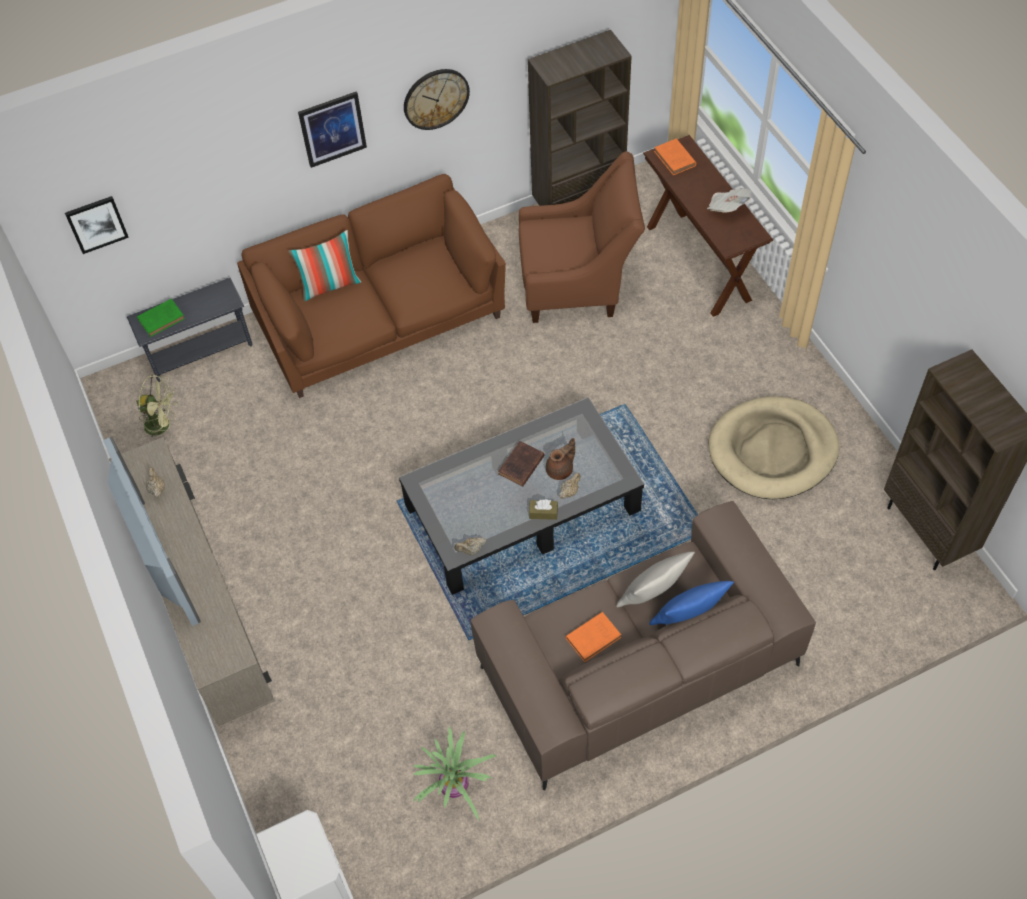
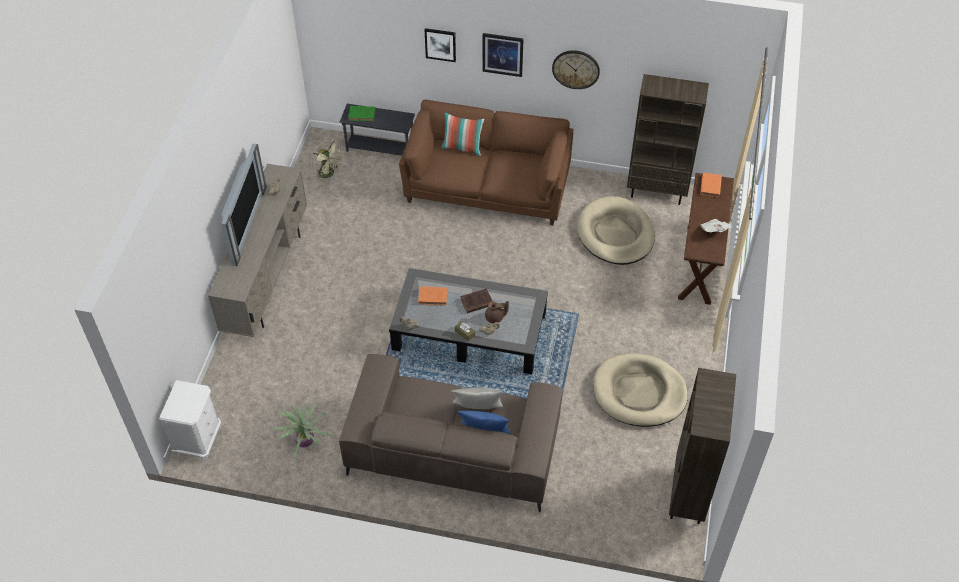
camera: 35 degrees right, 5 degrees down
(96, 224) = (345, 38): picture -> picture (440, 44)
(578, 284) = (615, 234): brown armchair -> beige dog bed
(594, 637) = (426, 409): orange book -> orange book (433, 297)

